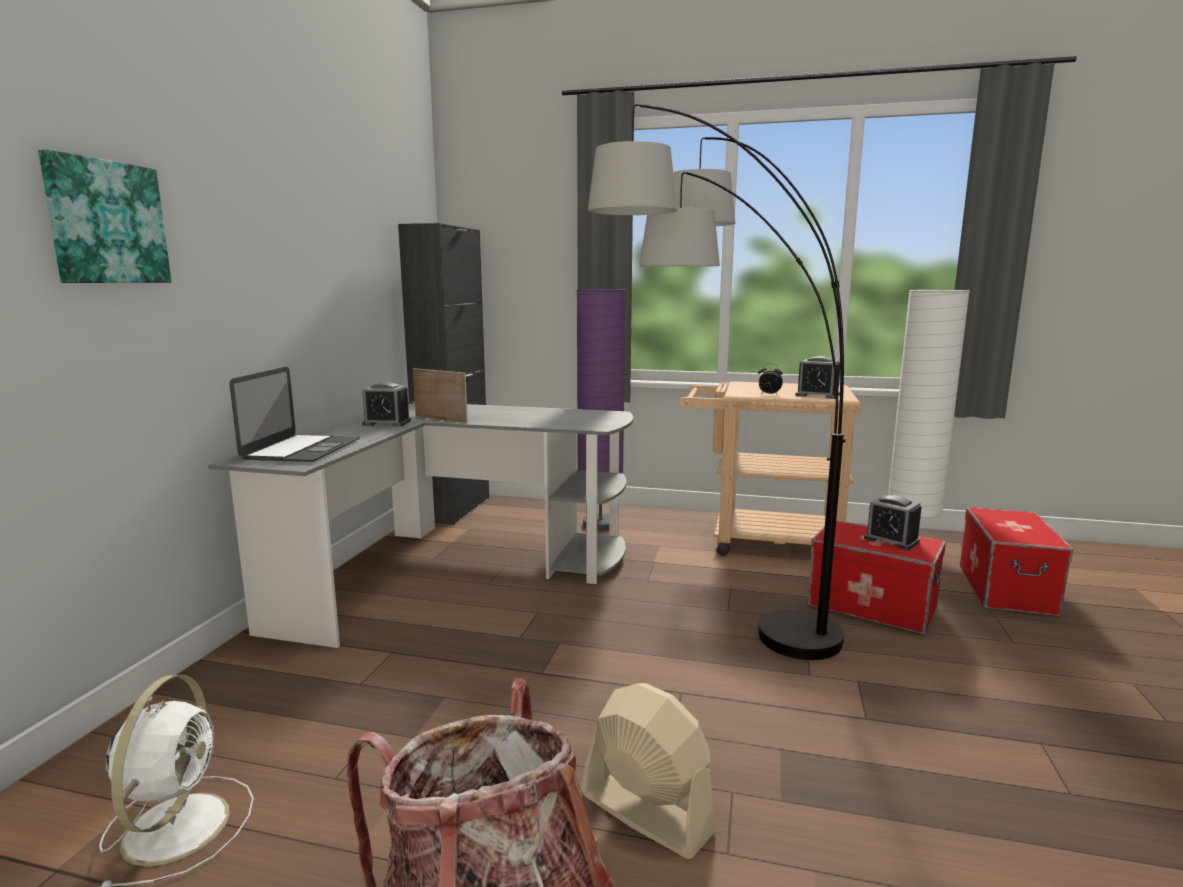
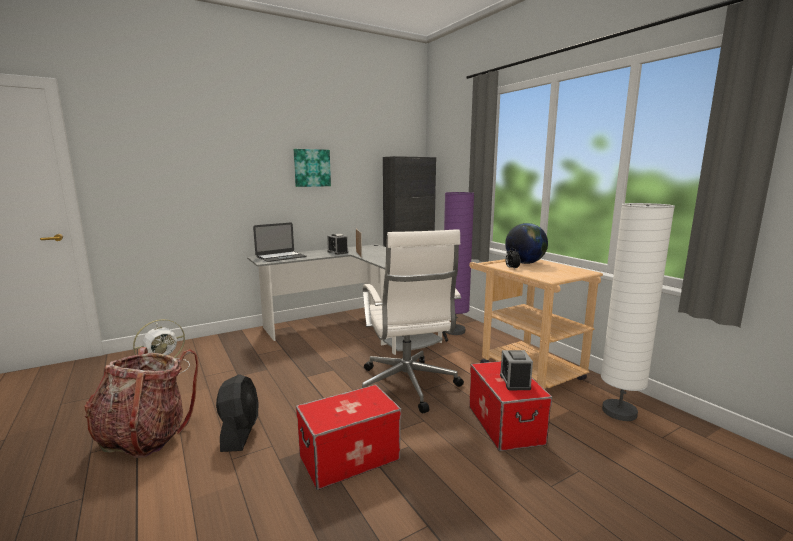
camera: 45 degrees right, 0 degrees up
(106, 222) = (213, 167): picture -> picture (312, 168)
(645, 812) = (240, 433): beige fan -> black fan
(703, 616) = (407, 386): floor lamp -> white office chair
(752, 387) = (525, 263): none -> globe
(817, 395) = (541, 274): alarm clock -> none
(1006, 589) = (635, 465): storage box -> storage box (349, 458)

